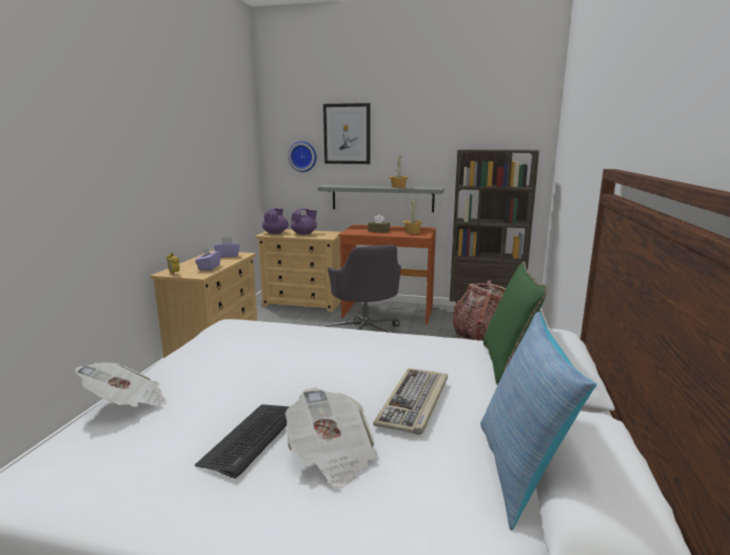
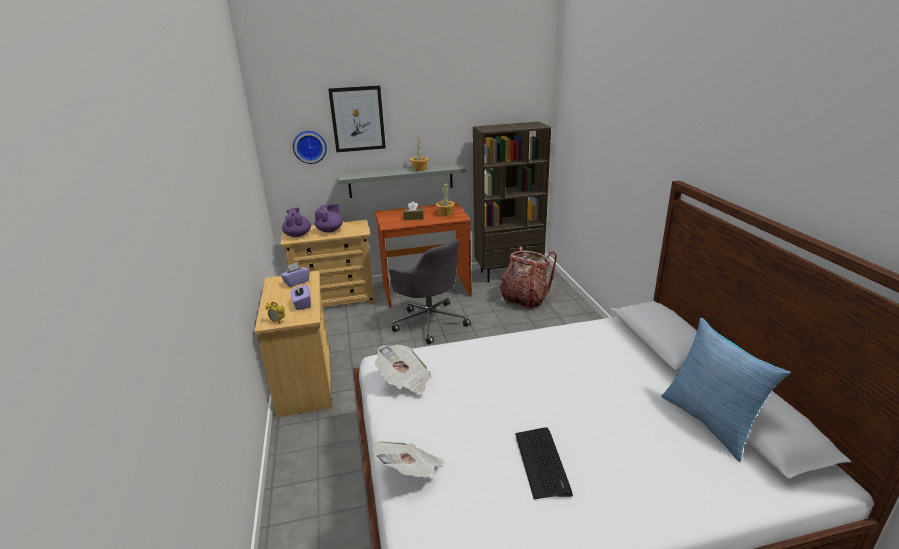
camera: 25 degrees left, 10 degrees up
(331, 456) = (605, 455): newspaper -> newspaper (404, 381)
(414, 403) = (607, 393): keyboard -> none
(507, 363) = (628, 339): green pillow -> none

